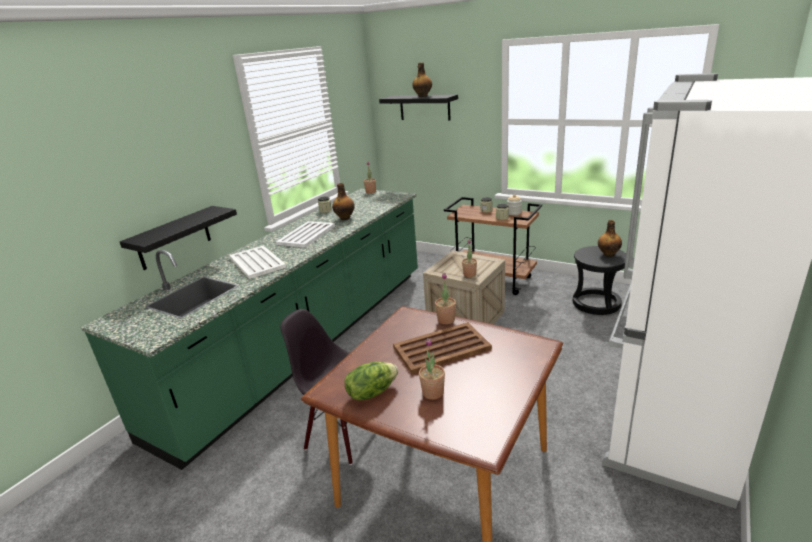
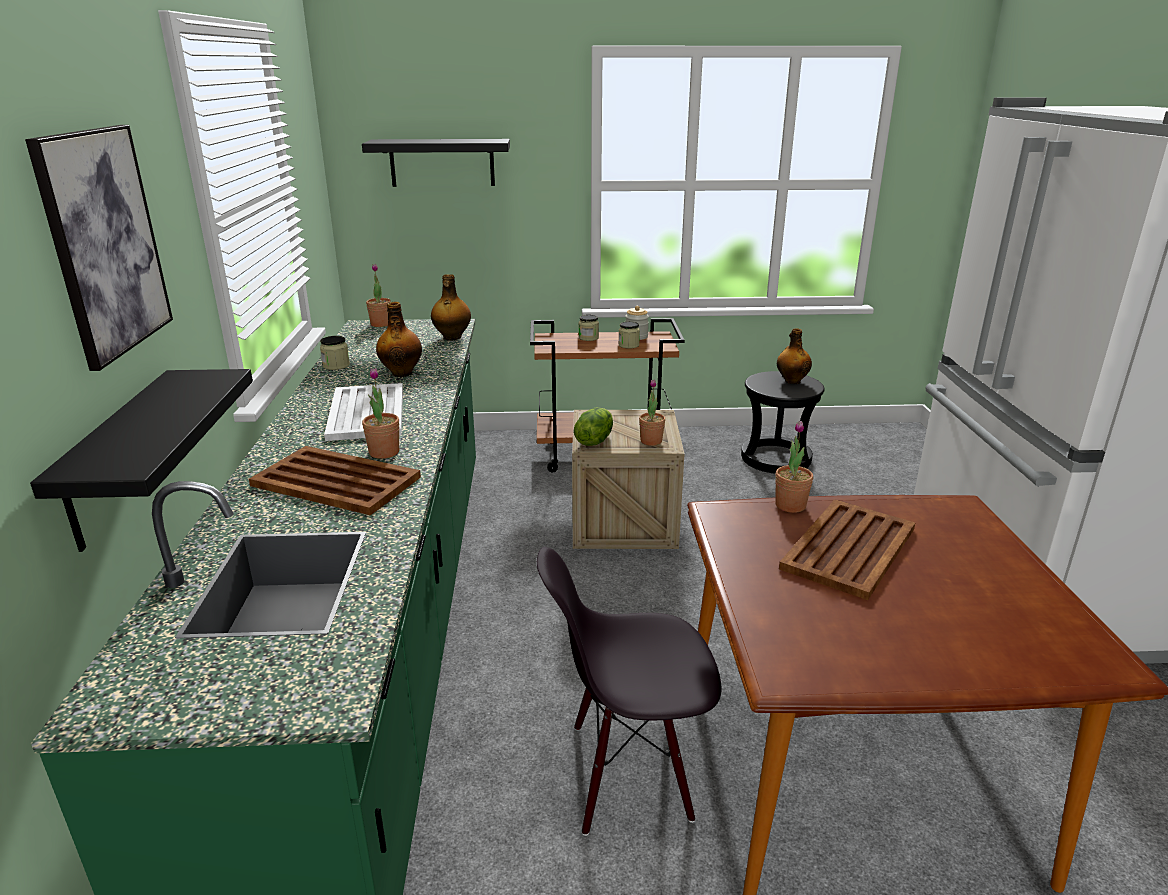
camera: 35 degrees left, 0 degrees up
(177, 154) = (104, 243): none -> picture
(257, 263) = (337, 482): white tray -> brown tray
(371, 392) = (855, 649): lettuce -> lettuce (594, 440)
(422, 96) = (448, 140): bottle -> bottle (452, 338)
(433, 393) = (938, 616): potted plant -> potted plant (384, 452)

